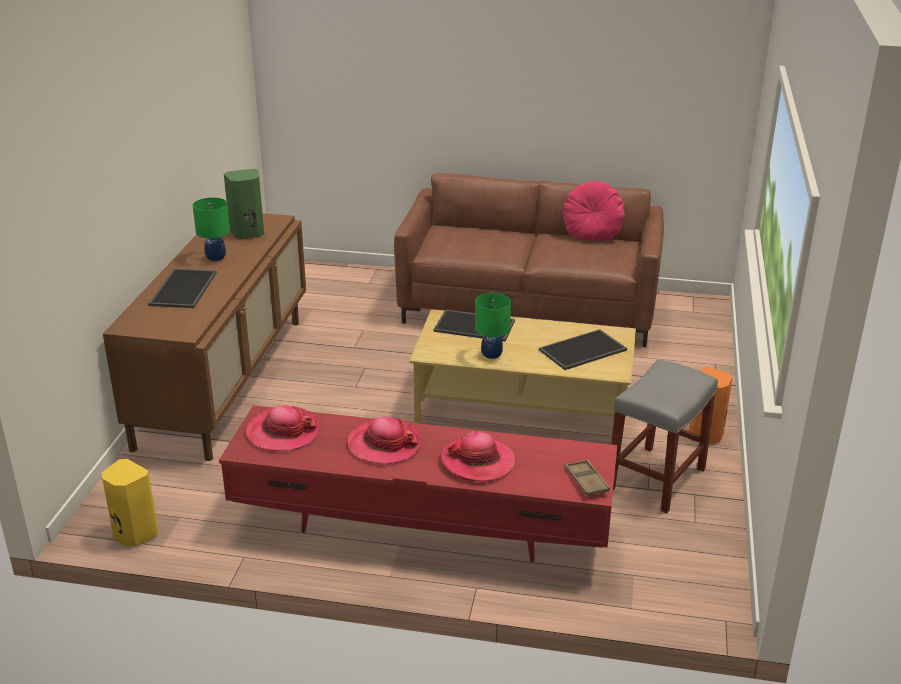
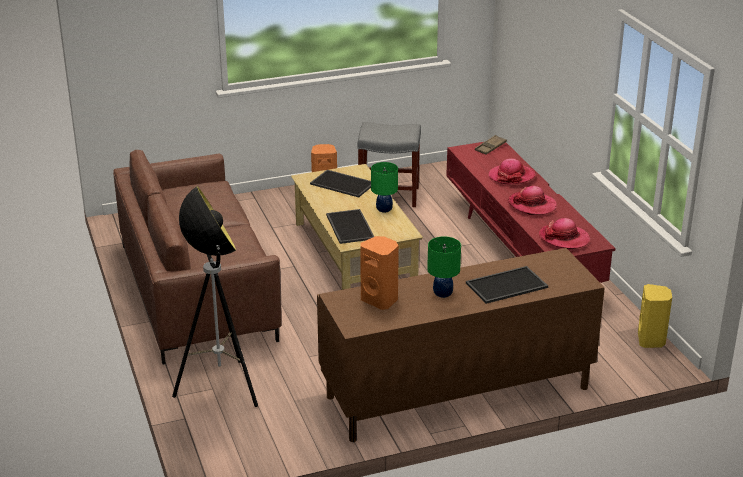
camera: 120 degrees left, 0 degrees up
(248, 233) = (380, 300): green speaker -> orange speaker
(365, 285) = (220, 388): none -> floor lamp
(592, 237) = (170, 203): pink pillow -> none

